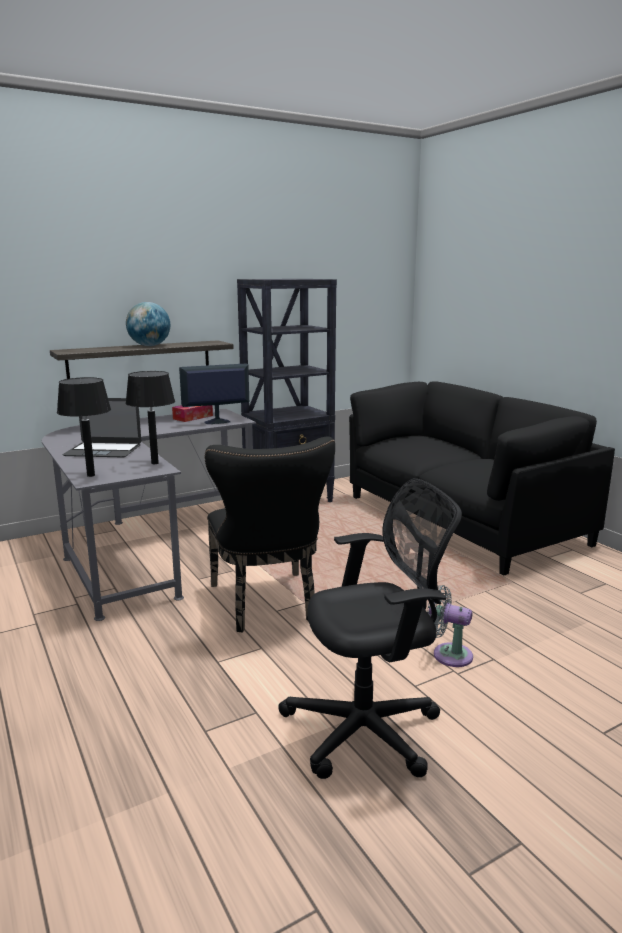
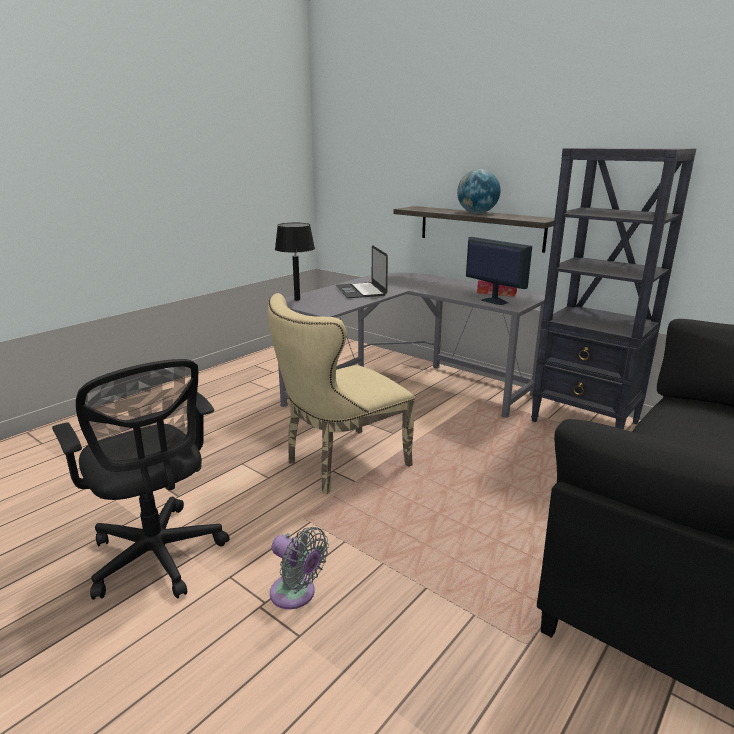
camera: 70 degrees right, 5 degrees up
(155, 463) = (341, 307): black table lamp -> none
(267, 605) = (340, 464): black chair -> beige chair
(448, 654) = (296, 594): grey fan -> grey fan turned 120 degrees clockwise

